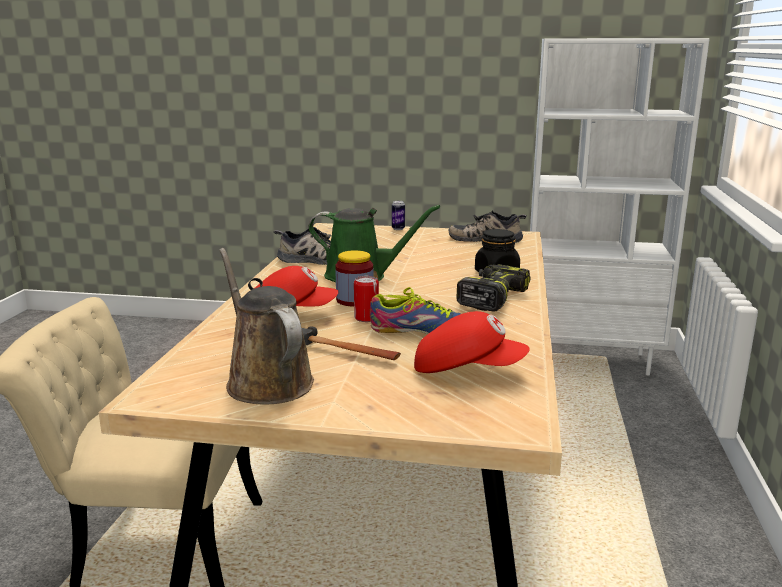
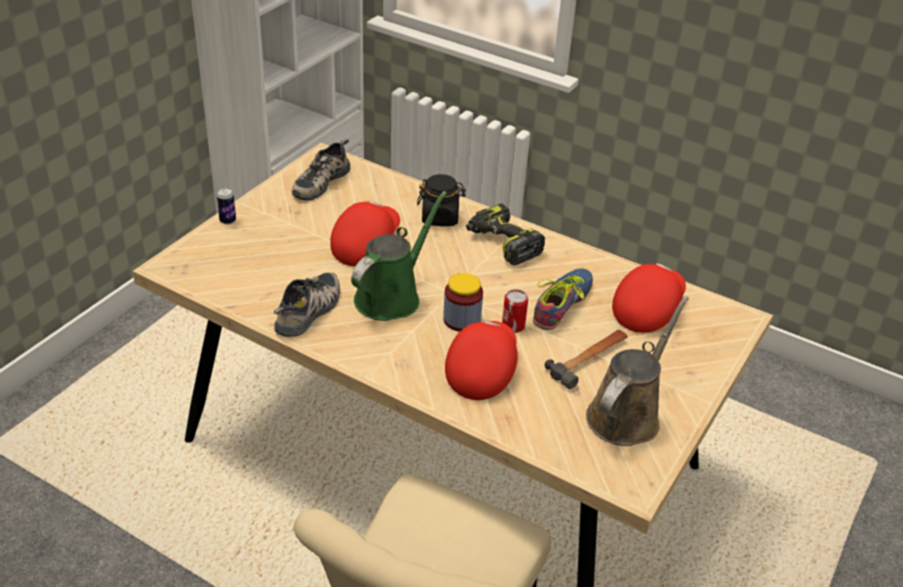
camera: 70 degrees left, 20 degrees up
(266, 381) = (626, 414): brown watering can -> brown watering can turned 135 degrees clockwise
(420, 260) = (365, 245): none -> red cap

